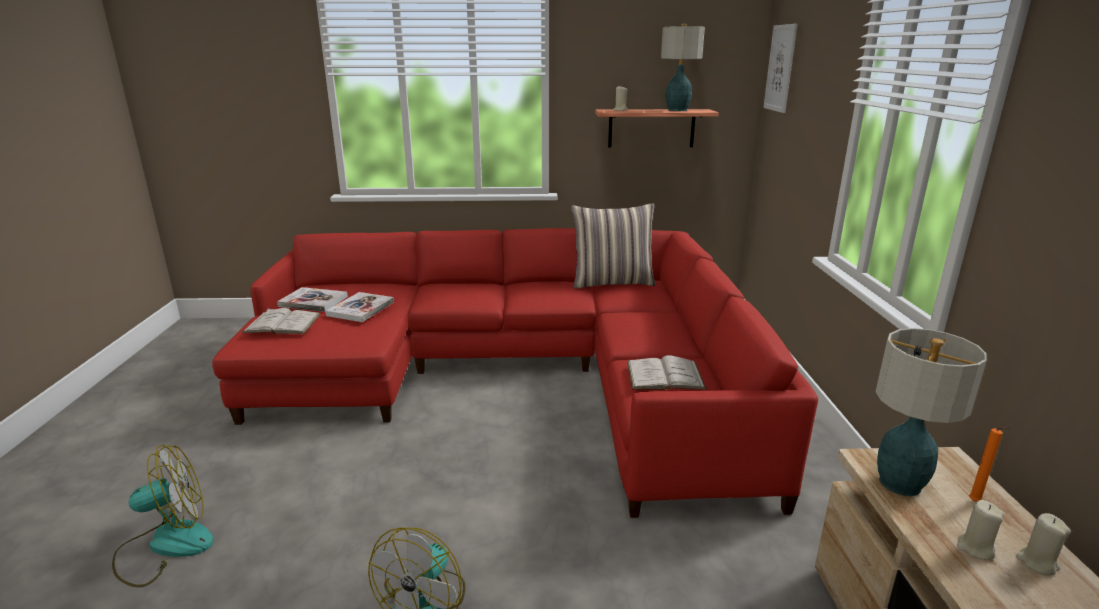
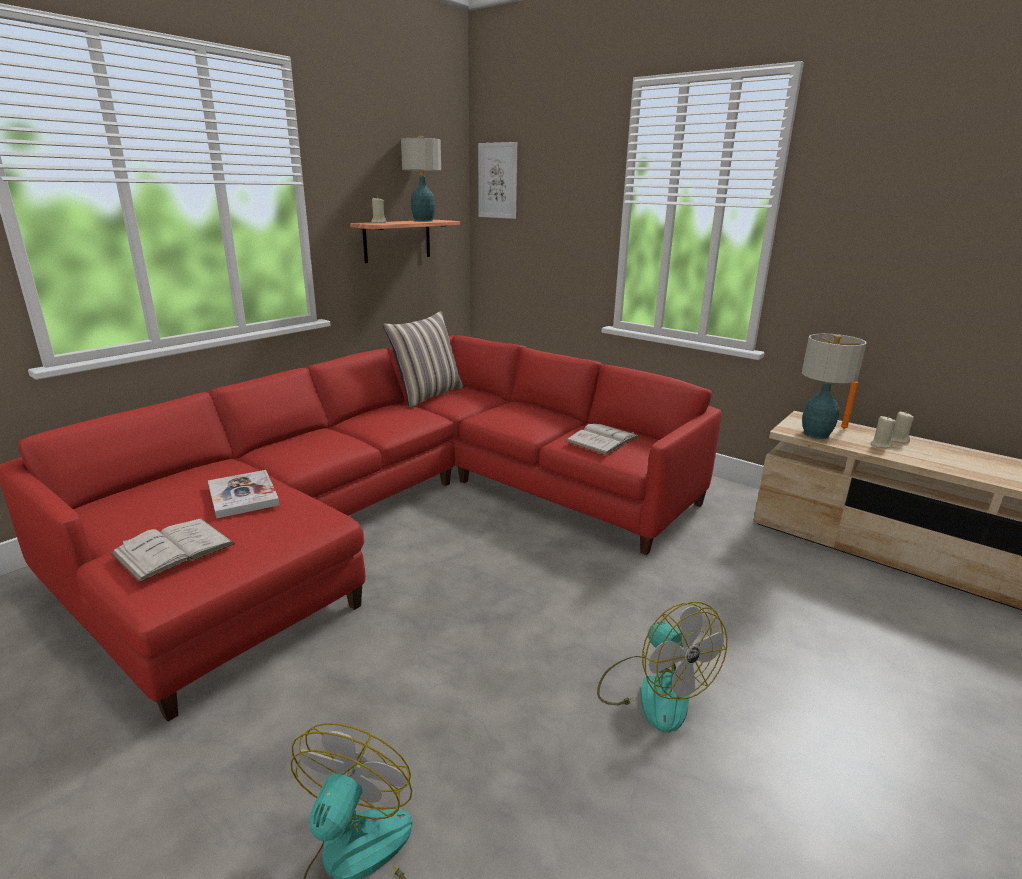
camera: 50 degrees left, 0 degrees up
(313, 301) = (155, 513): book -> none

